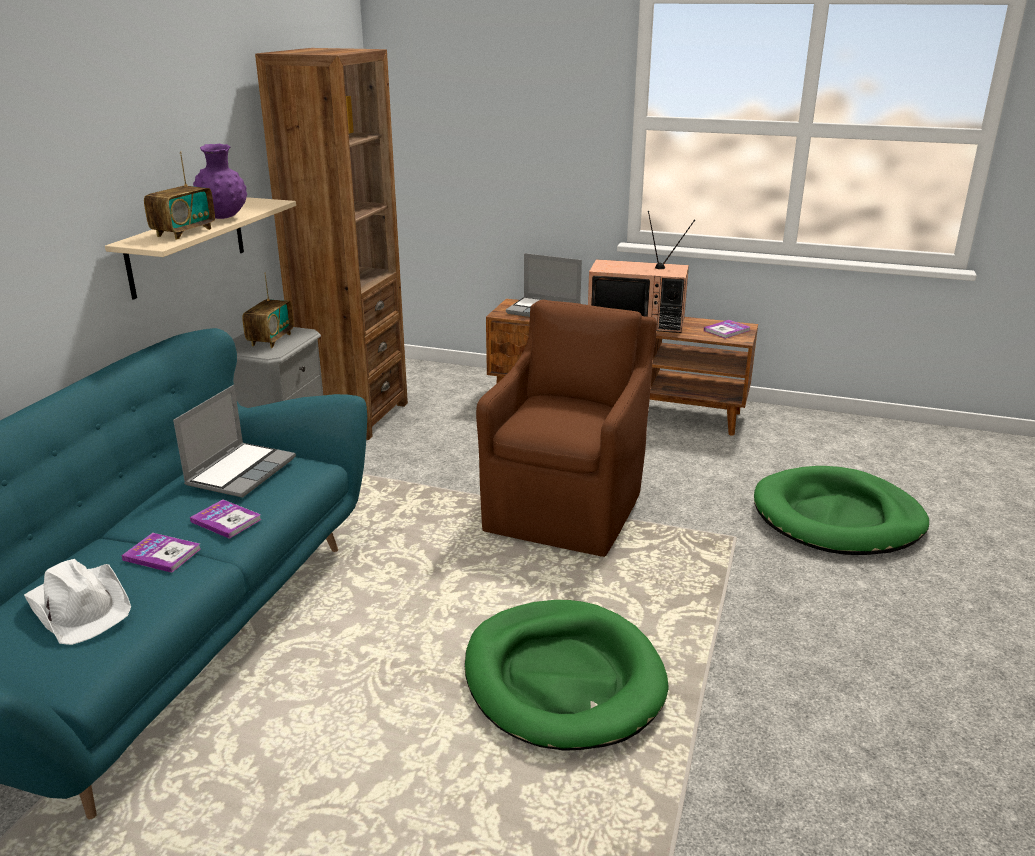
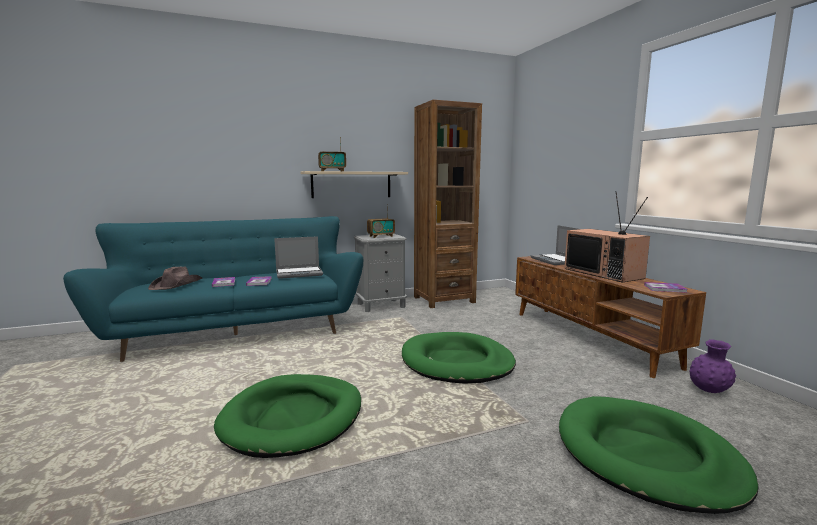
camera: 50 degrees right, 15 degrees down
(81, 606) = (177, 285): white hat -> brown hat
(223, 218) = (361, 171): purple vase -> purple vase (709, 390)
(566, 509) = (456, 362): brown armchair -> green dog bed

